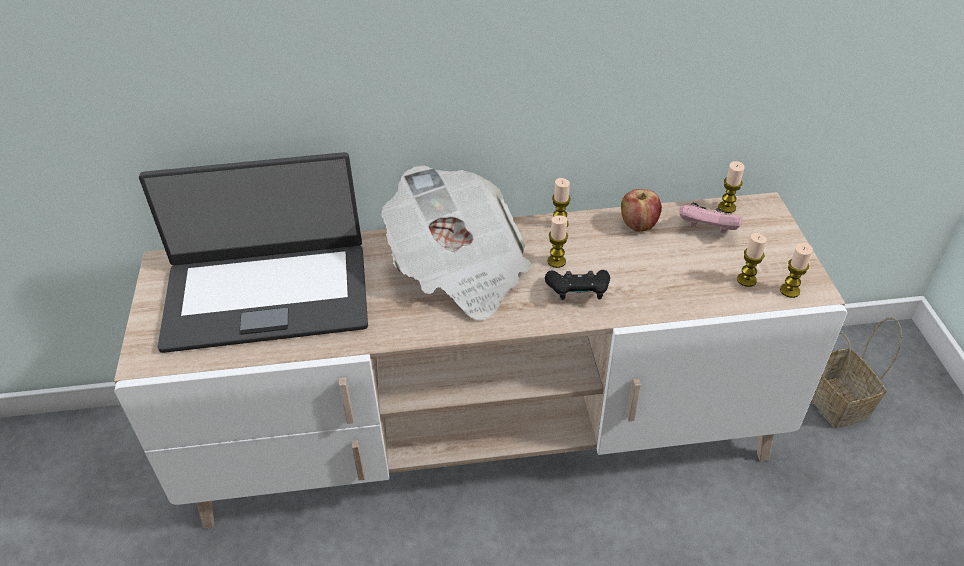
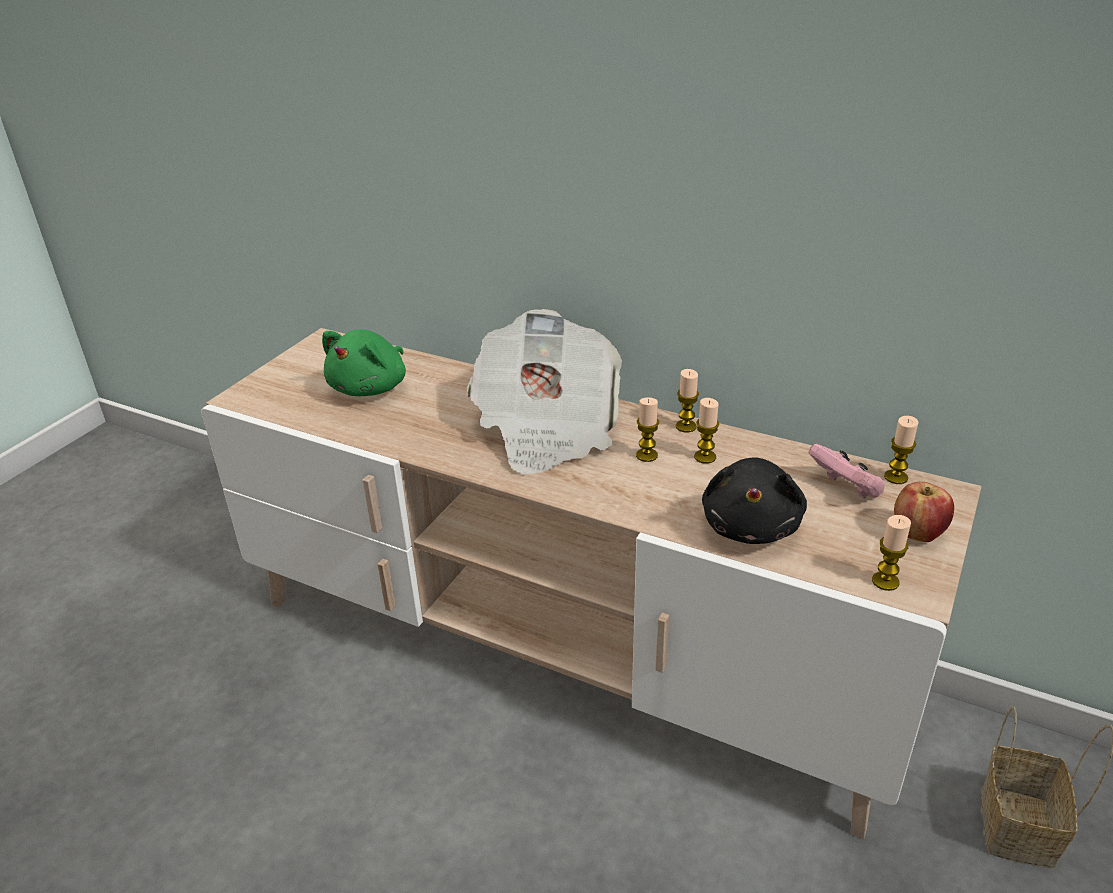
camera: 35 degrees right, 10 degrees down
(267, 294) = (371, 387): laptop -> green plush toy
(578, 293) = (637, 489): black game controller -> none
(638, 225) = (770, 457): apple -> apple (918, 533)
(678, 287) = (751, 526): none -> black plush toy
(746, 280) = (841, 550): candle -> candle (705, 457)

